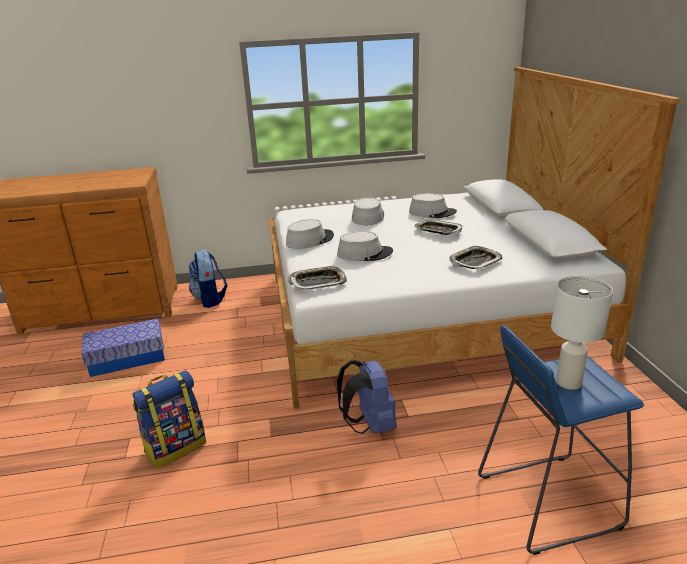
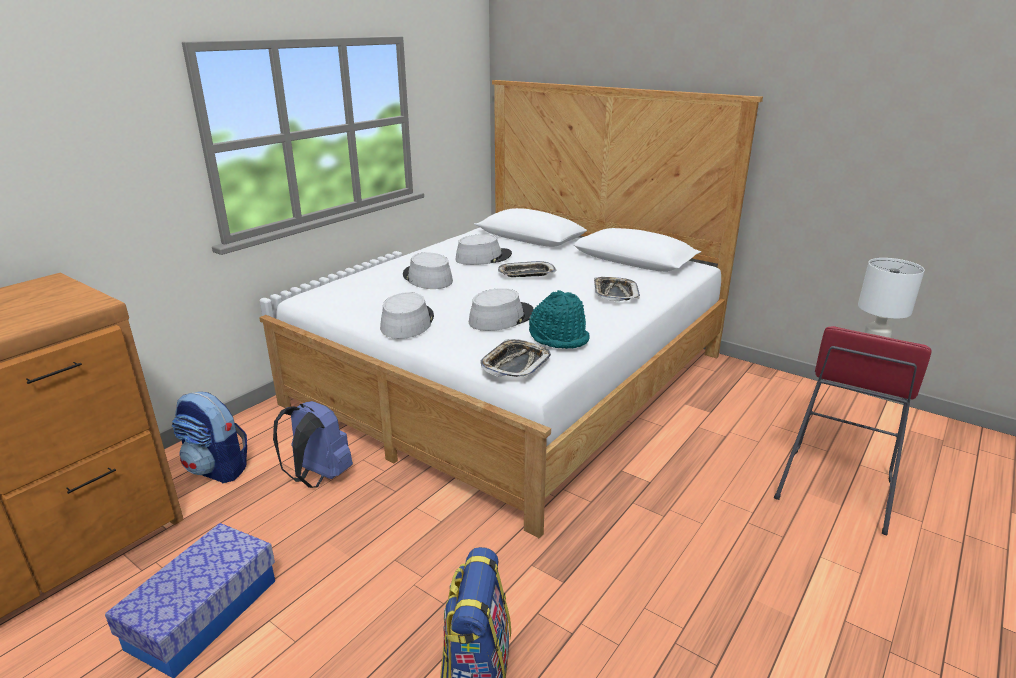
camera: 45 degrees left, 0 degrees up
(370, 425) = (634, 510): blue backpack -> blue backpack (318, 477)
(373, 277) = (559, 337): none -> turquoise hat
(547, 500) = (834, 489): blue stool -> red stool

